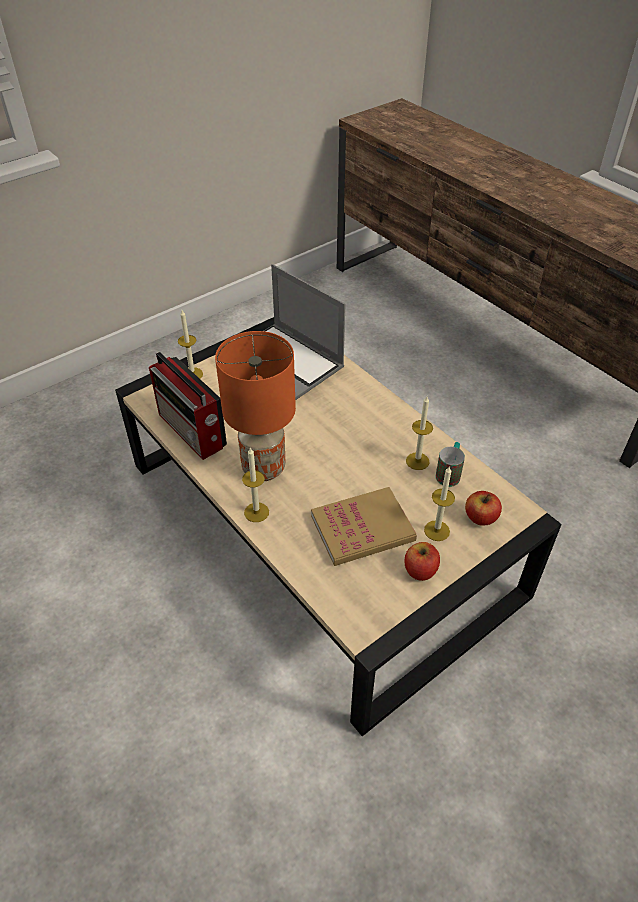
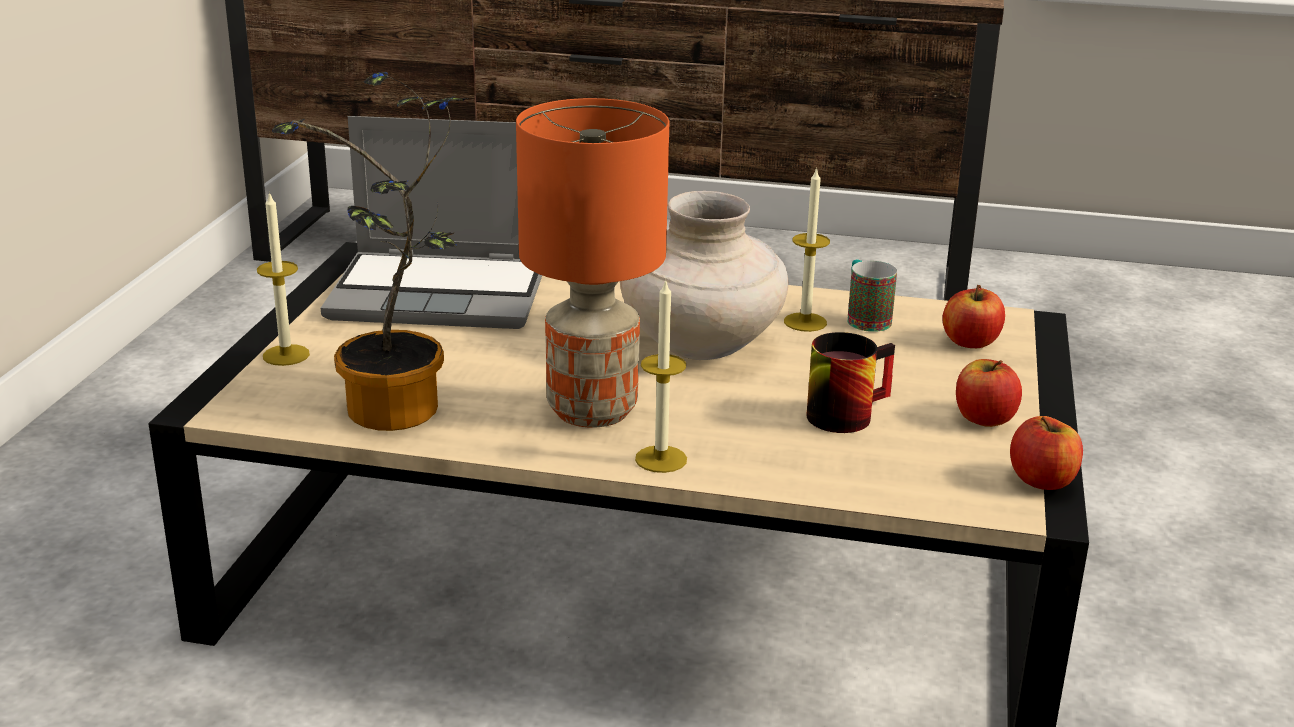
camera: 40 degrees left, 20 degrees down
(192, 432) = (398, 416): radio -> potted plant
(352, 453) = (702, 347): none -> beige vase
(362, 528) = (844, 412): book -> mug
(395, 624) = (1042, 480): none -> apple
(437, 530) = (940, 374): candle -> none

